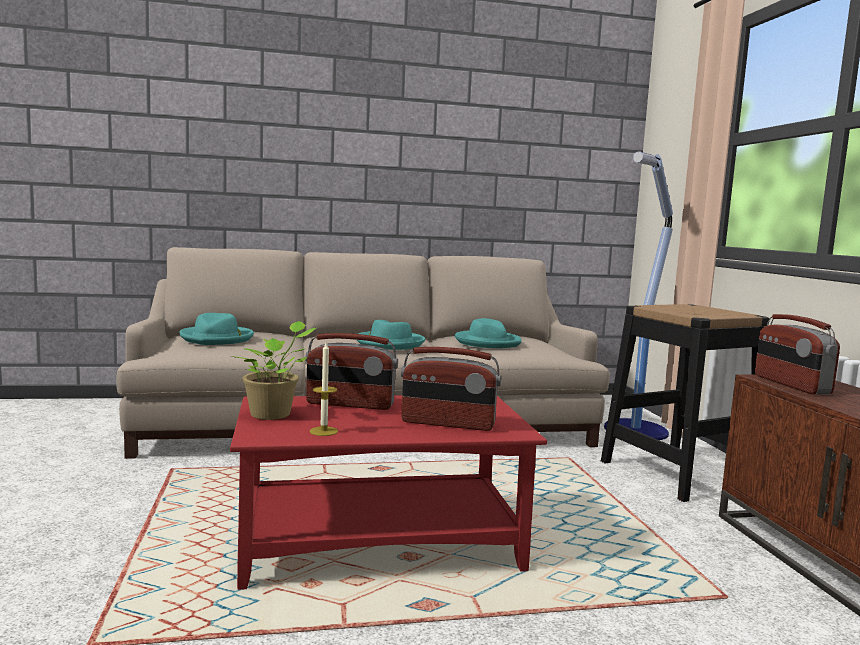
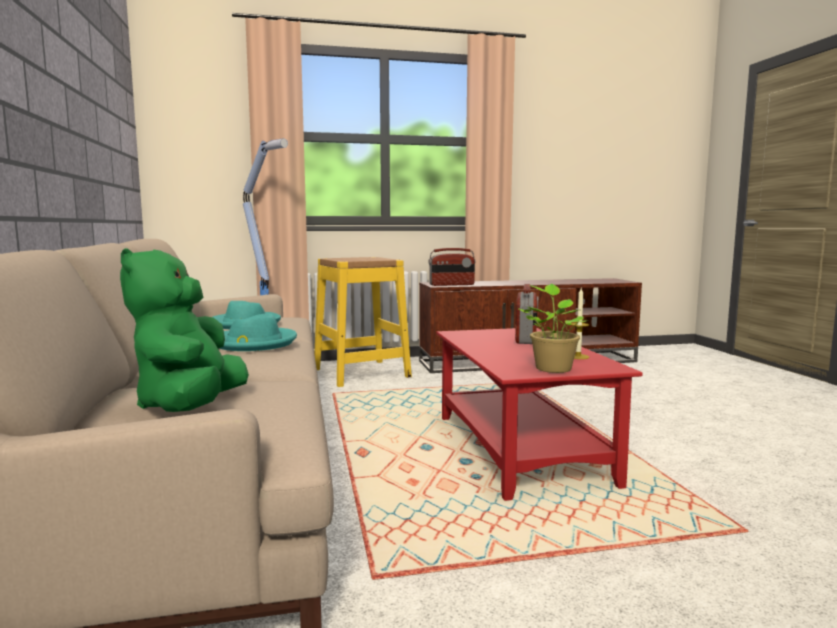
camera: 90 degrees left, 0 degrees up
(217, 338) = (191, 407): turquoise hat -> green plush toy
(350, 404) = (500, 354): radio -> none
(678, 472) = (361, 373): black stool -> yellow stool

